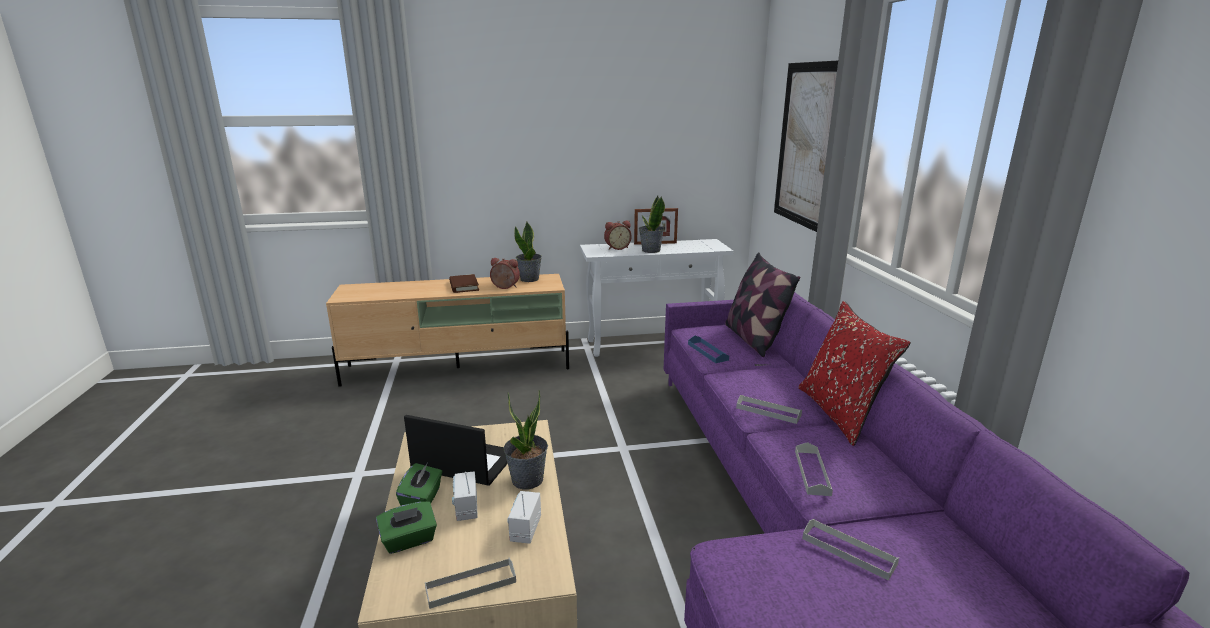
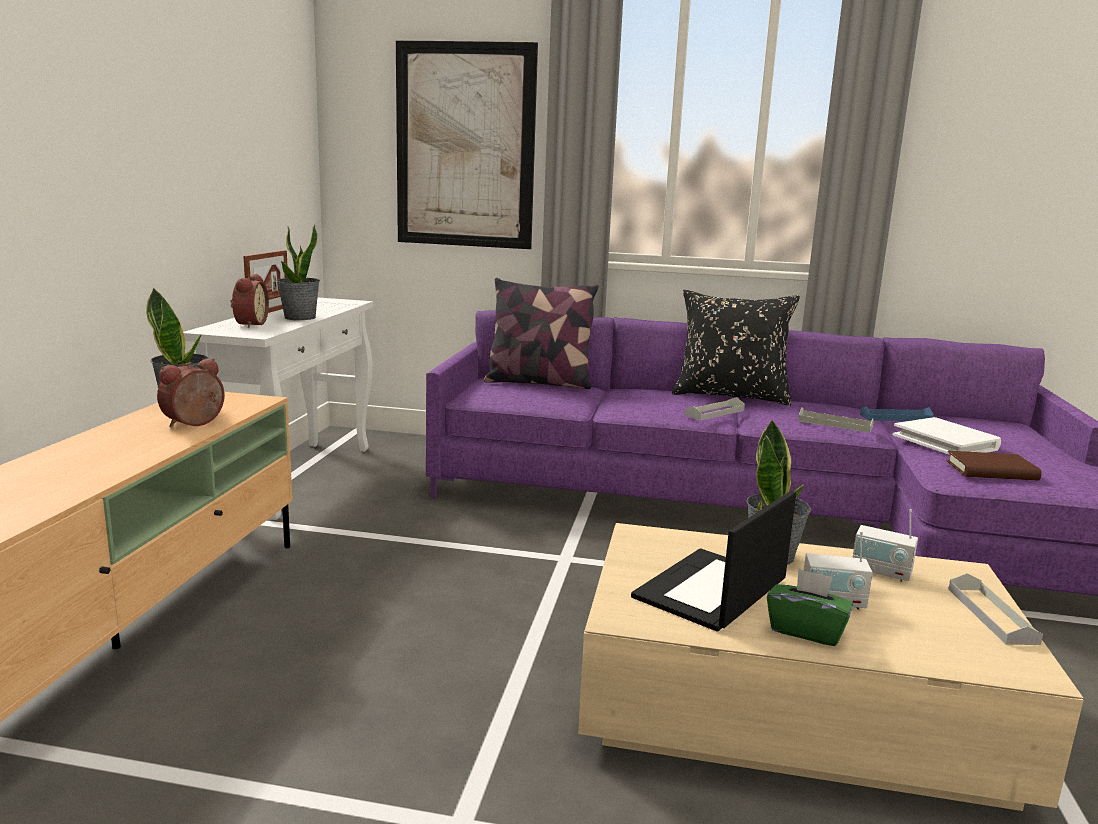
camera: 70 degrees left, 5 degrees down
(409, 540) = (908, 648): green tissue box -> none
(464, 286) = (115, 447): brown book -> brown book (991, 471)
(707, 352) = (552, 402): blue tray -> blue tray (896, 417)
(841, 413) = (730, 396): red pillow -> black pillow
(848, 551) = (945, 442): grey tray -> white book

